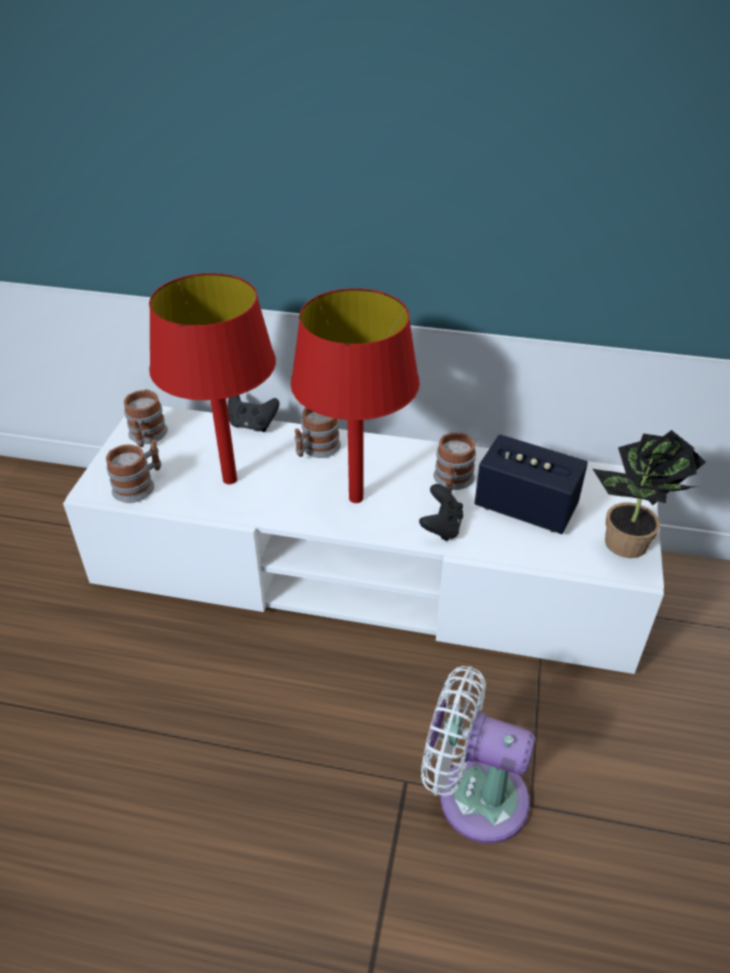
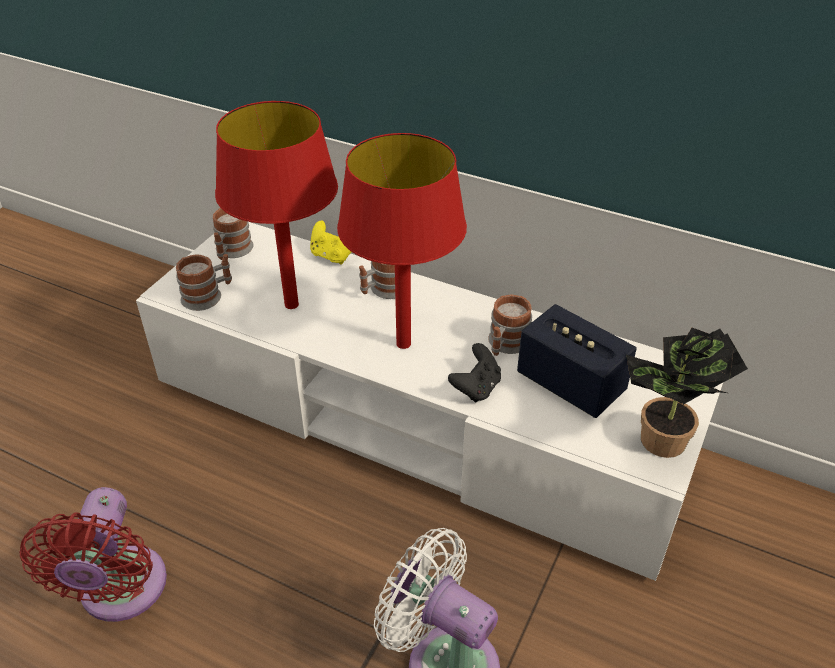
camera: 15 degrees right, 0 degrees up
(125, 809) = (120, 593): none -> red fan
(252, 425) = (333, 256): black game controller -> yellow game controller

